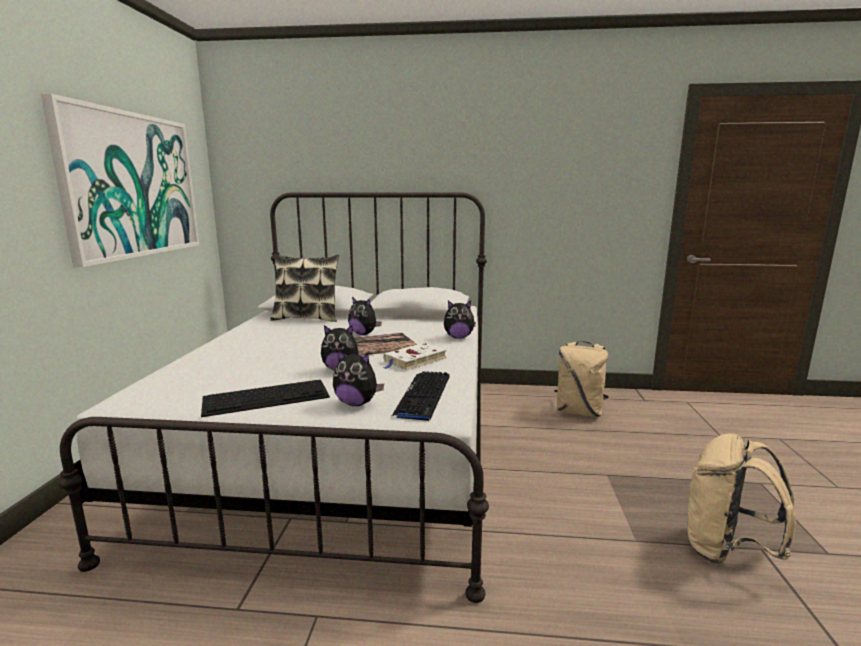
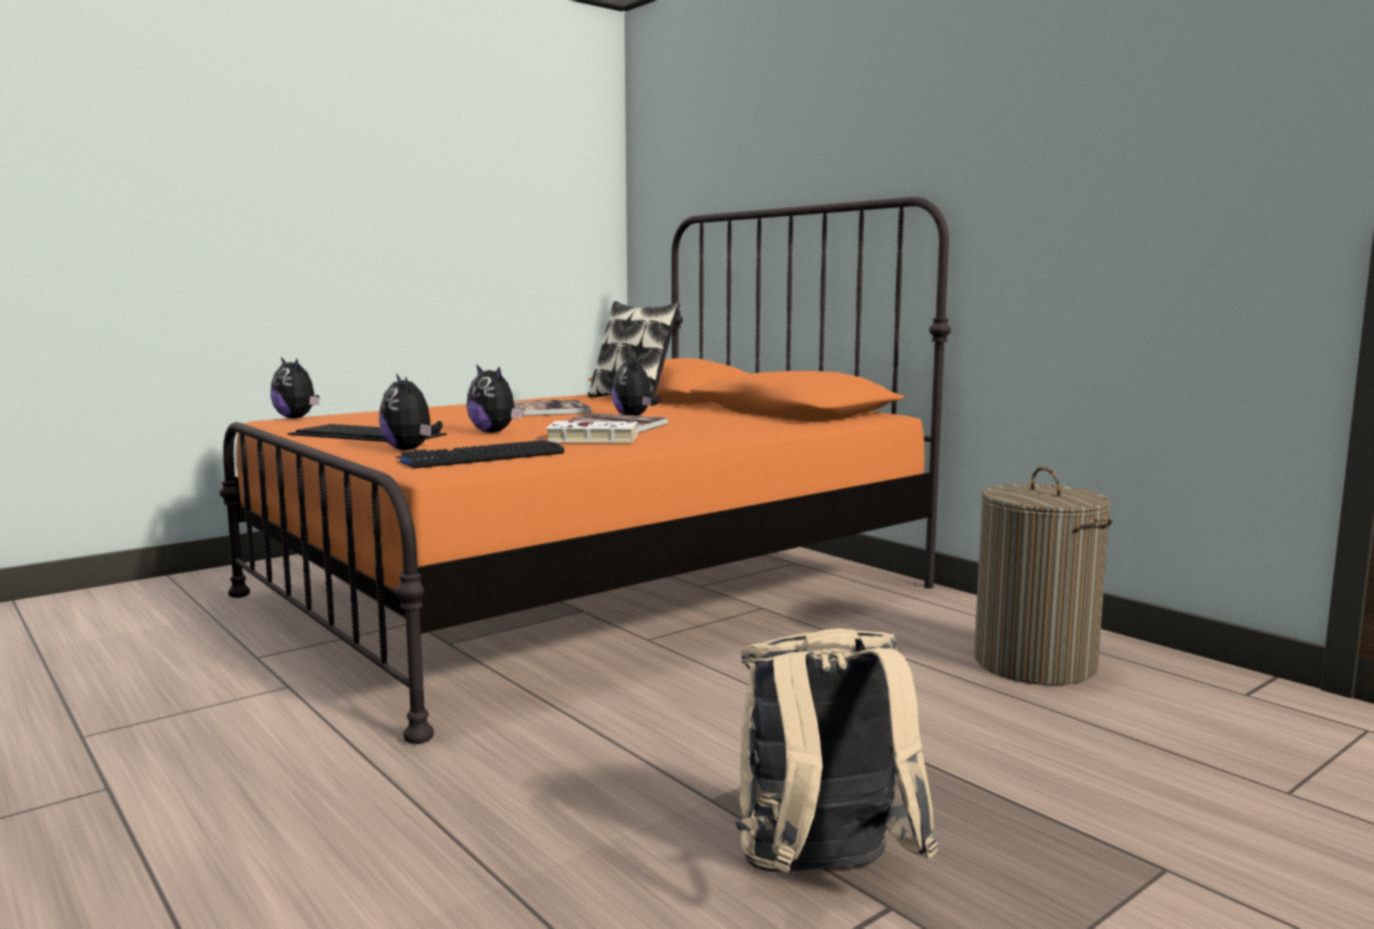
camera: 45 degrees right, 5 degrees down
(132, 185) = (470, 206): picture -> none
(293, 338) = (550, 410): none -> book
(346, 447) = (590, 591): white bed -> orange bed
(458, 337) = (733, 434): plush toy -> plush toy (297, 418)
(579, 411) = (1034, 663): beige backpack -> laundry basket

